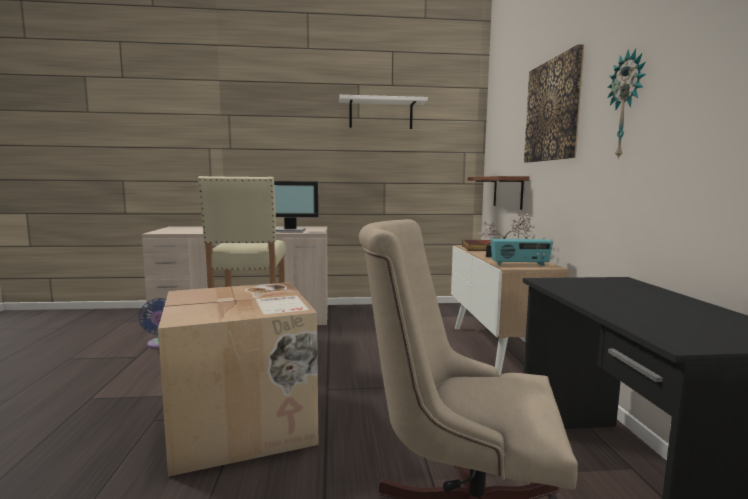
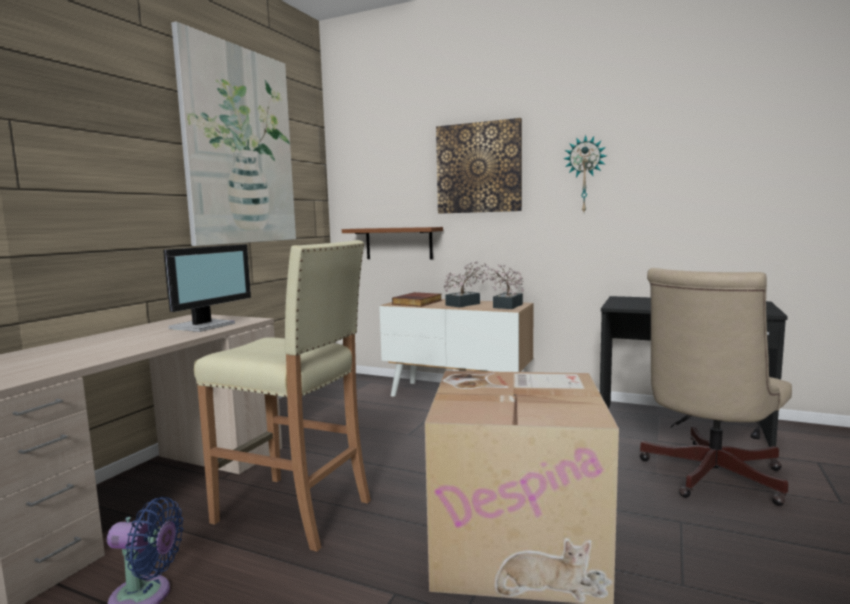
camera: 60 degrees left, 0 degrees up
(381, 114) = (240, 146): white shelf -> picture
(520, 265) = (506, 306): radio -> potted plant

